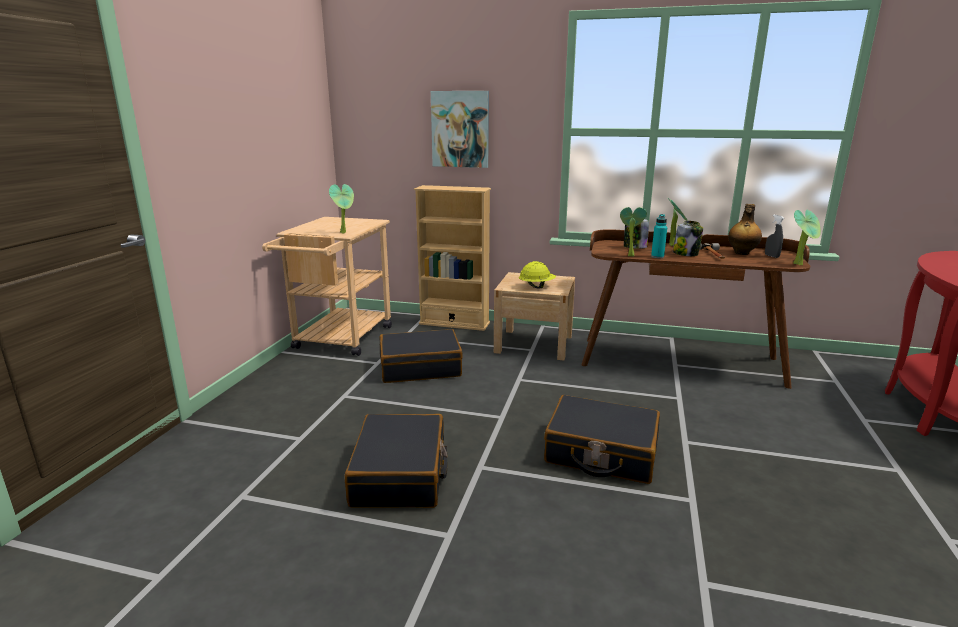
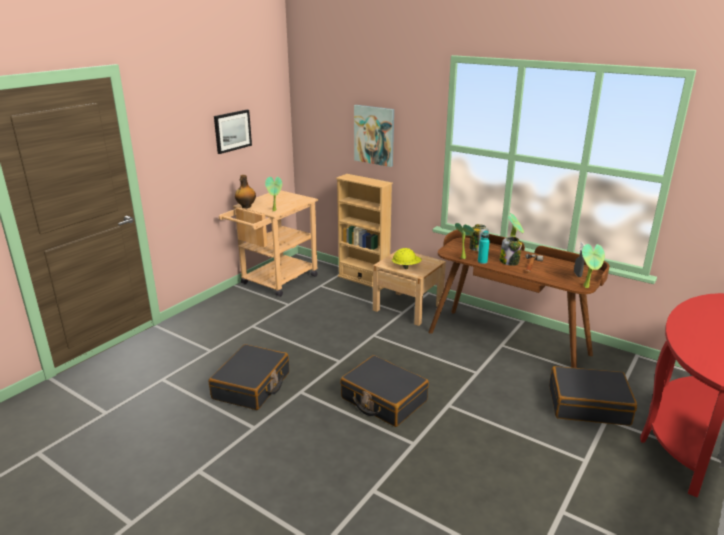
camera: 20 degrees right, 5 degrees up
(269, 123) = (232, 131): none -> picture
(420, 367) = (314, 313): black suitcase -> black suitcase (588, 405)
(741, 253) = (556, 267): bottle -> bottle (246, 206)

